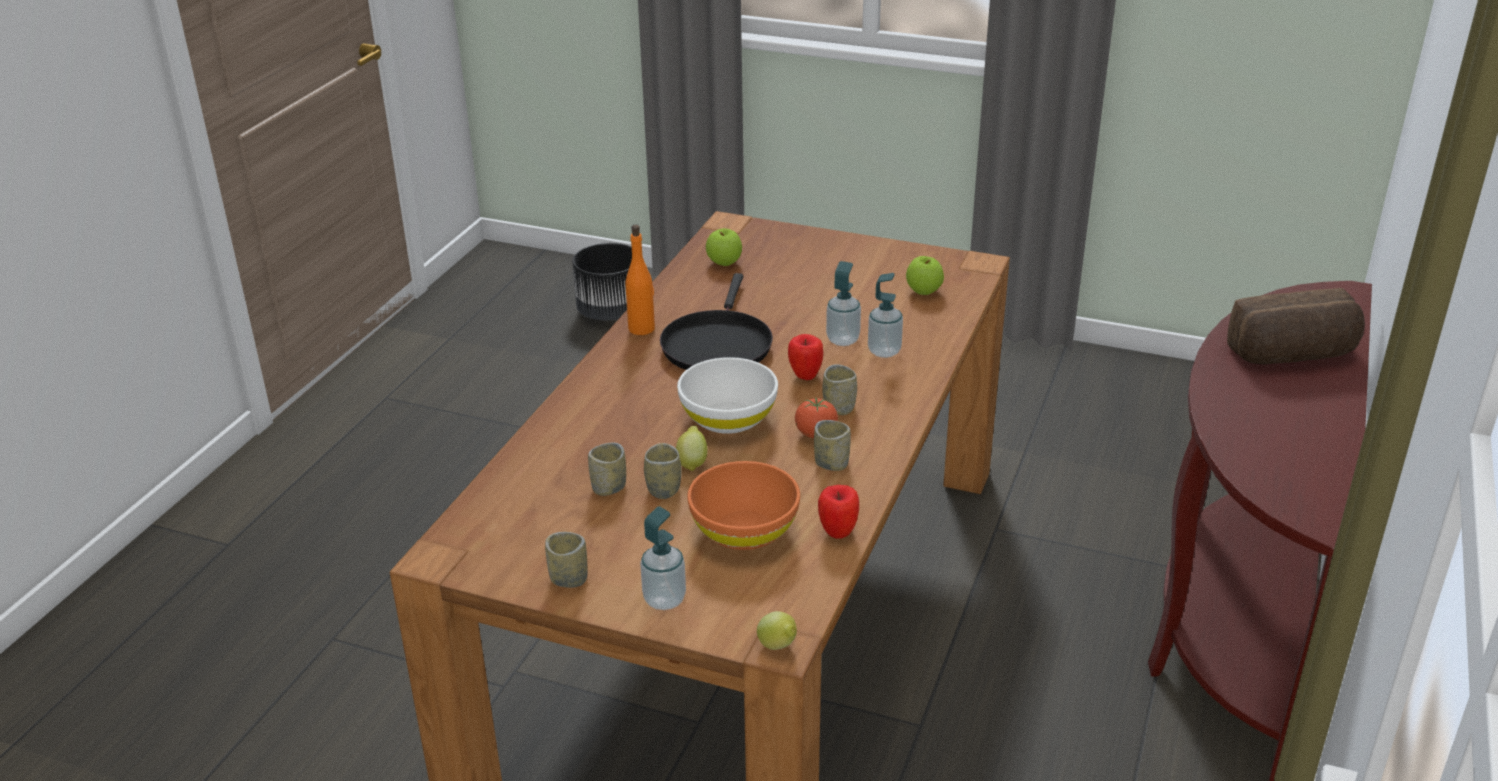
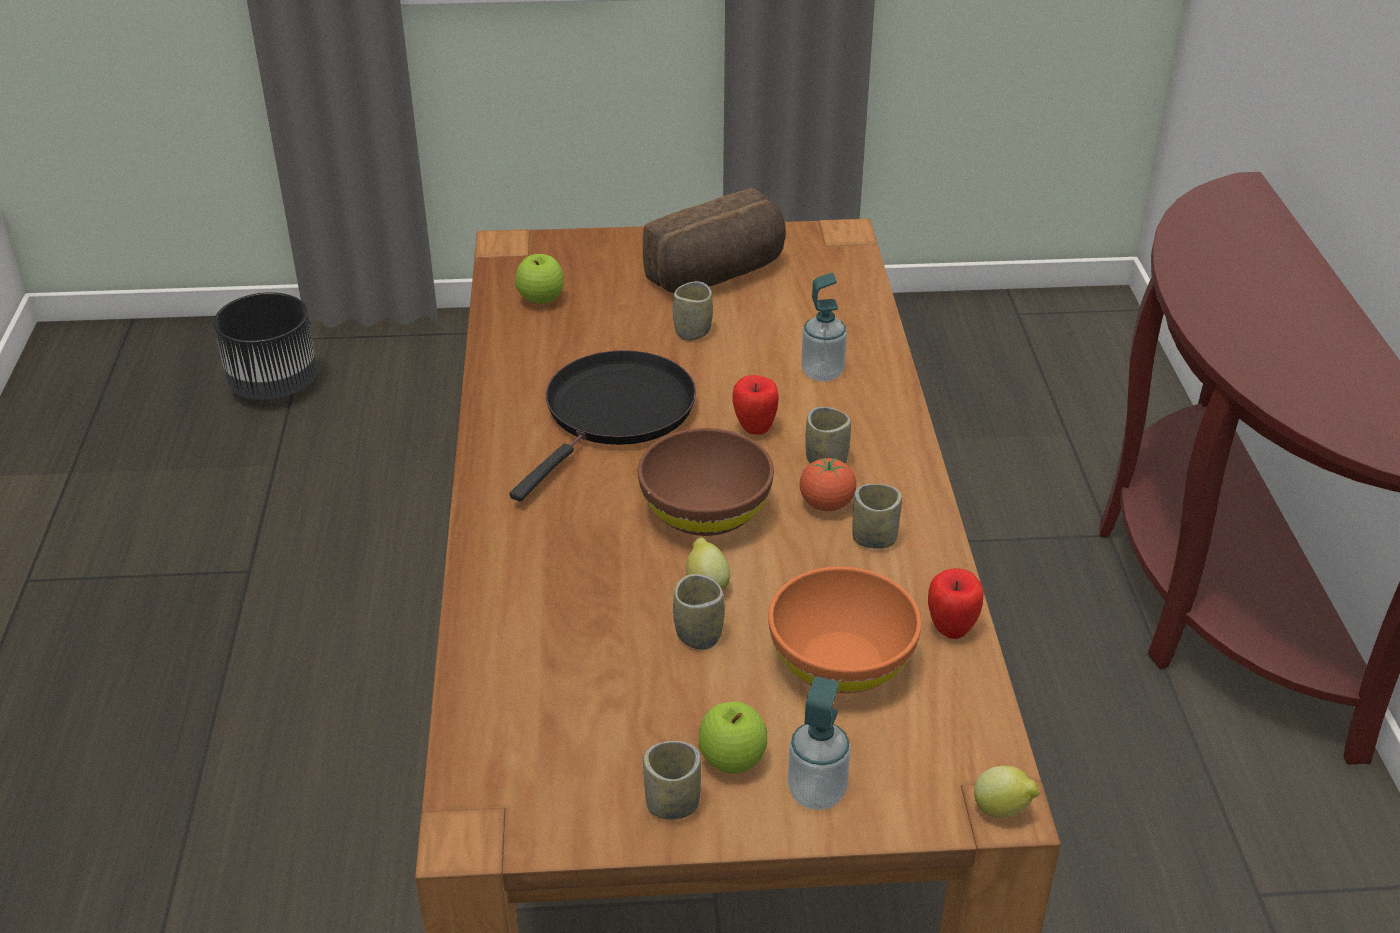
camera: 25 degrees left, 5 degrees up
(609, 487) = (626, 653): cup -> cup (692, 332)
(642, 328) = (502, 415): orange bottle -> none
(717, 345) = (615, 414): black frying pan -> black frying pan turned 135 degrees counterclockwise
(728, 419) = (706, 513): white bowl -> brown bowl
(843, 340) = (763, 369): soap dispenser -> none
(924, 292) = (808, 284): apple -> apple (732, 760)
(1293, 356) = (1255, 273): bread -> bread (718, 275)

